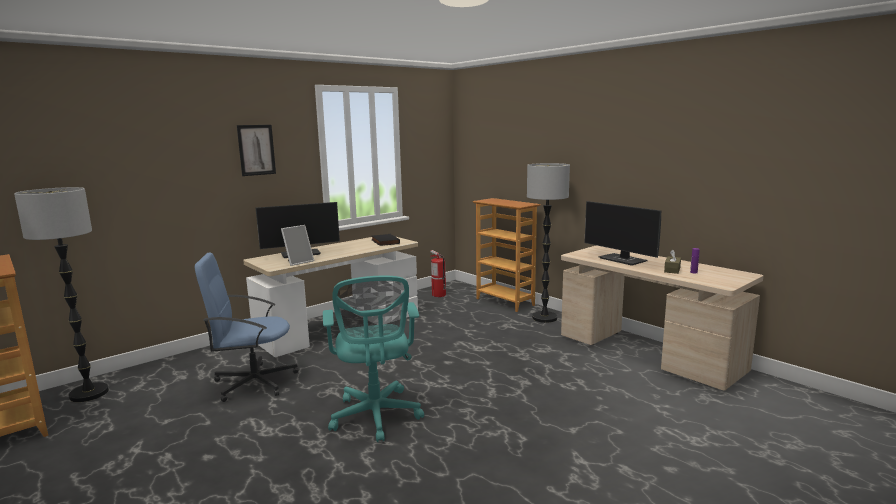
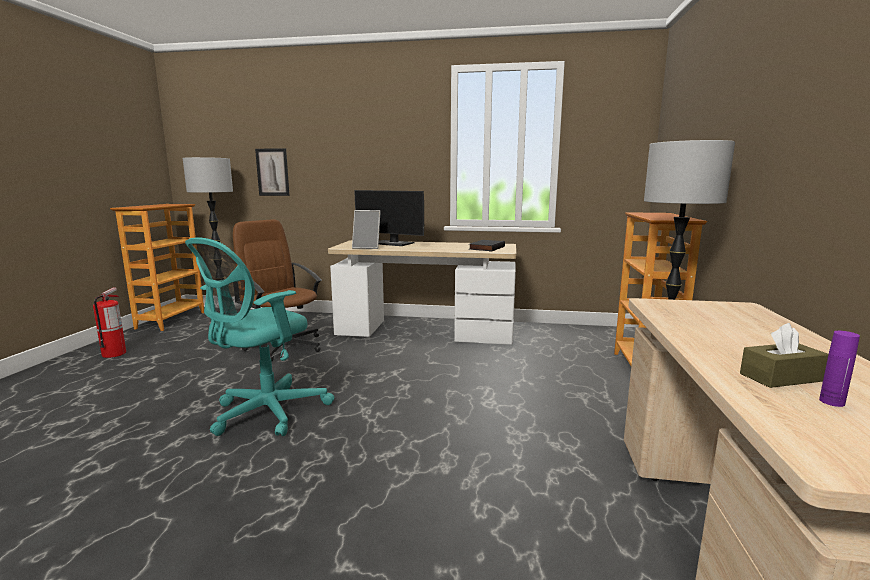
camera: 50 degrees right, 0 degrees up
(253, 382) = (285, 346): blue office chair -> brown office chair
(256, 150) = (382, 137): picture -> picture (272, 172)
(438, 295) = (579, 335): fire extinguisher -> fire extinguisher (114, 354)
(623, 260) = (721, 331): monitor -> none

